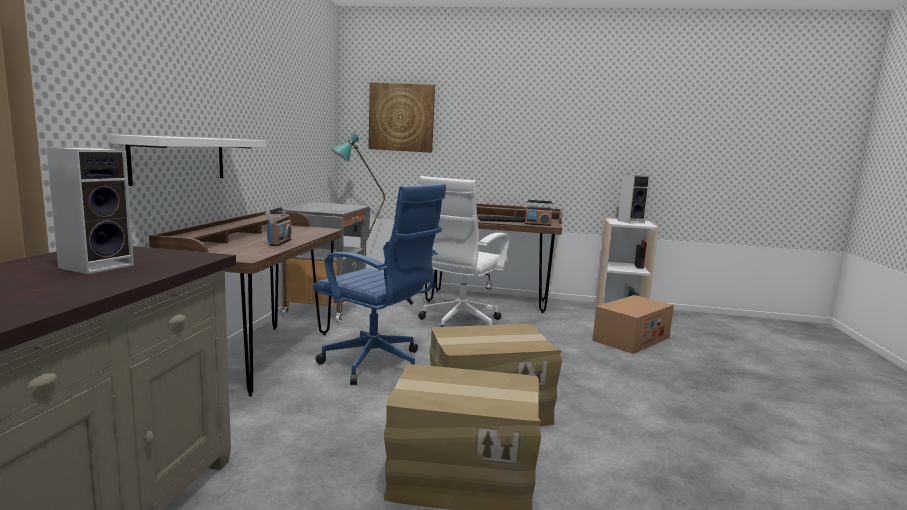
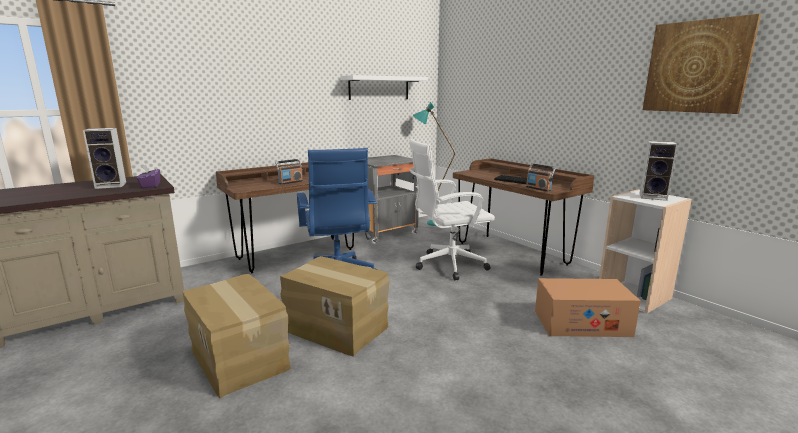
camera: 45 degrees right, 5 degrees up
(179, 159) = (245, 127): white shelf -> white shelf (379, 88)
(184, 258) = (150, 186): none -> purple tissue box
(401, 117) = (473, 86): picture -> picture (696, 67)

